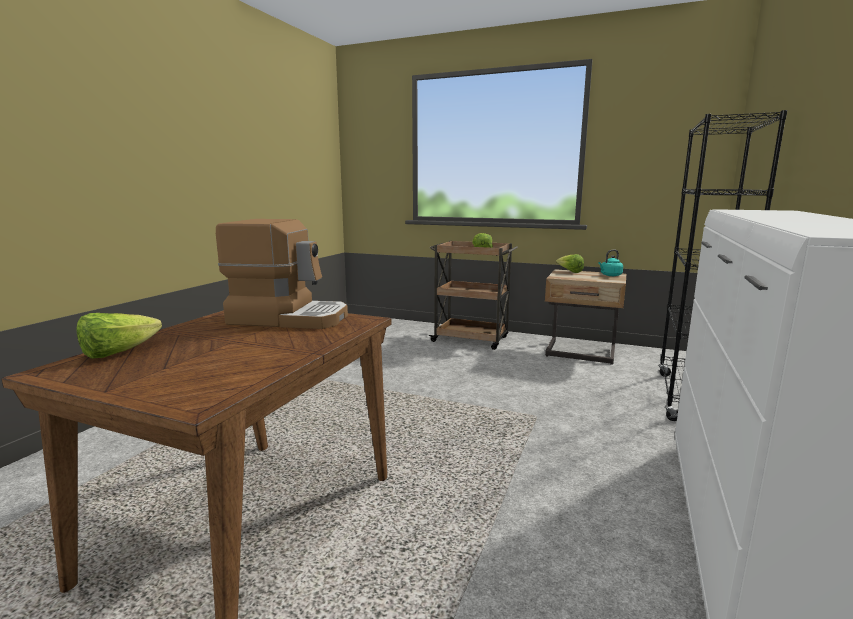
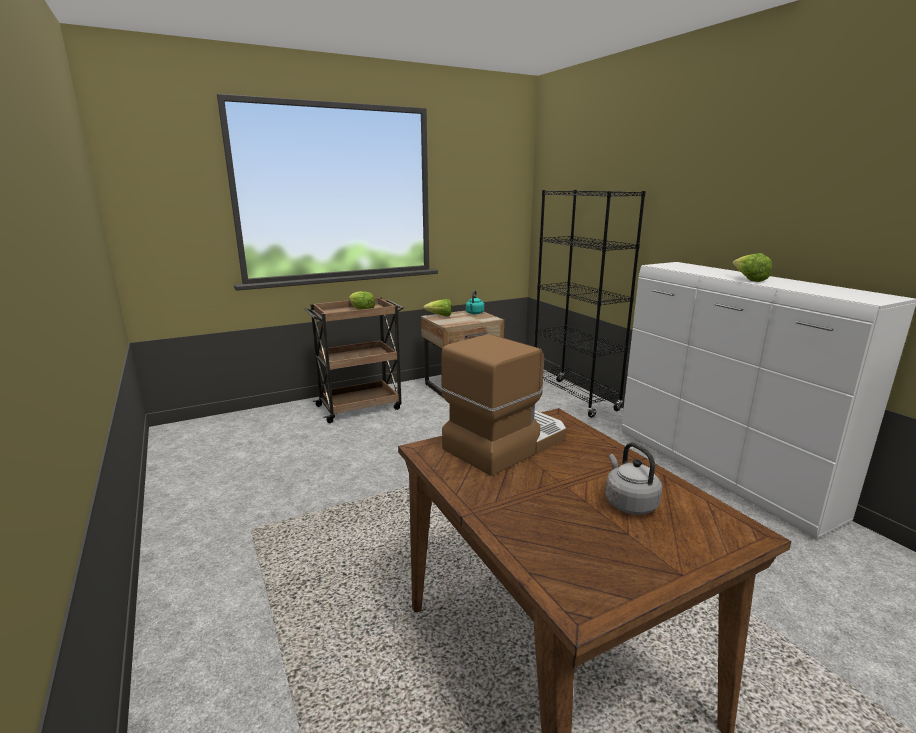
camera: 50 degrees left, 5 degrees up
(118, 353) = (544, 553): lettuce -> lettuce (748, 280)
(219, 361) = (629, 503): none -> grey kettle

